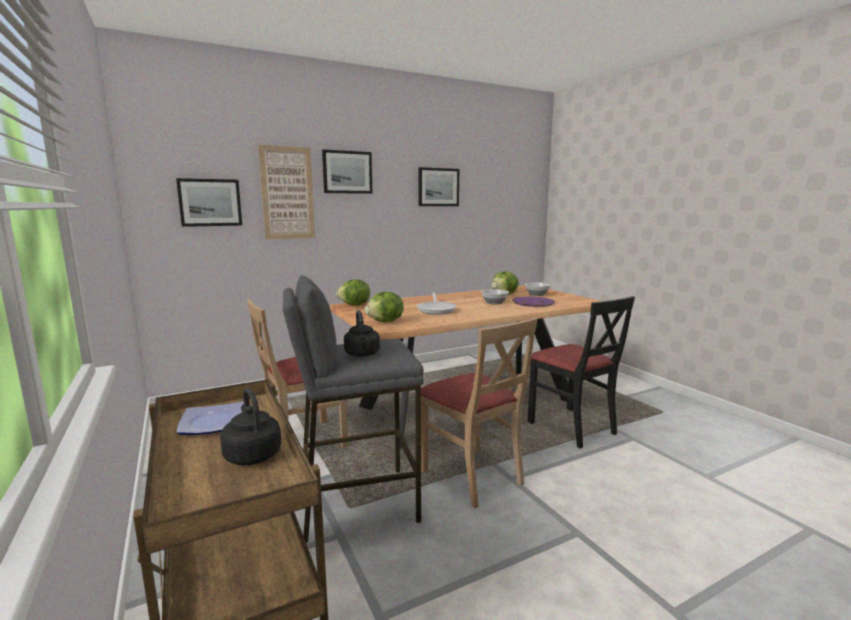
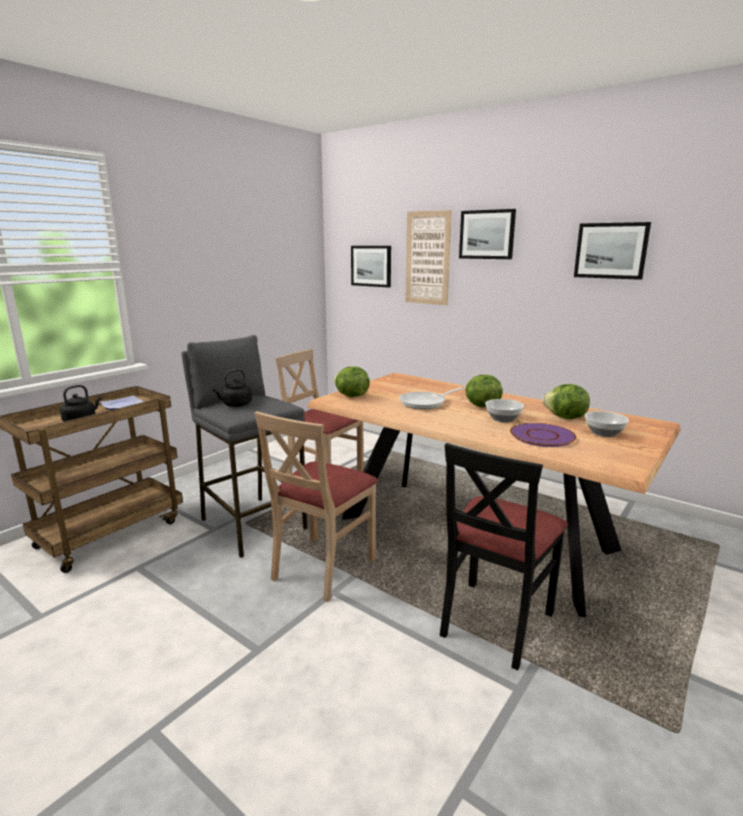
camera: 65 degrees right, 5 degrees up
(354, 305) = (400, 378): lettuce -> lettuce (481, 406)

